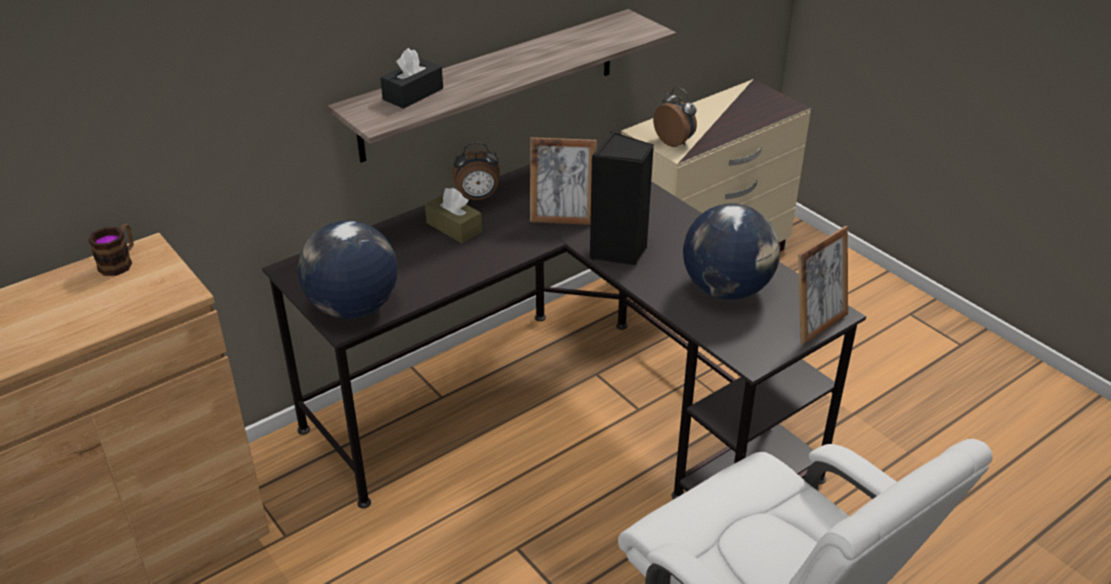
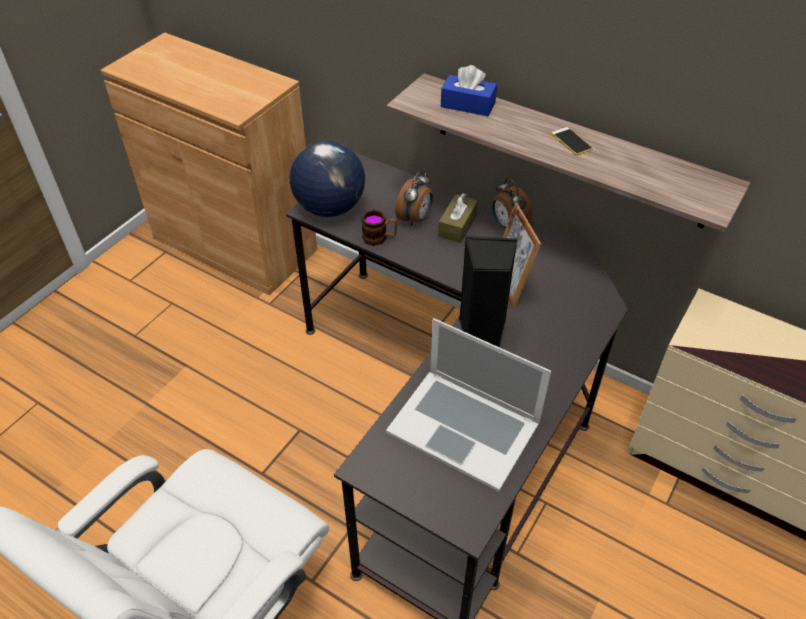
camera: 70 degrees right, 10 degrees up
(120, 262) = (259, 79): mug -> mug (379, 238)
(413, 94) = (468, 105): black tissue box -> blue tissue box
(518, 60) = (571, 141): none -> phone
(675, 141) = (710, 333): alarm clock -> alarm clock (415, 219)
(726, 289) = (464, 427): globe -> laptop
(816, 324) = (442, 513): picture frame -> none

